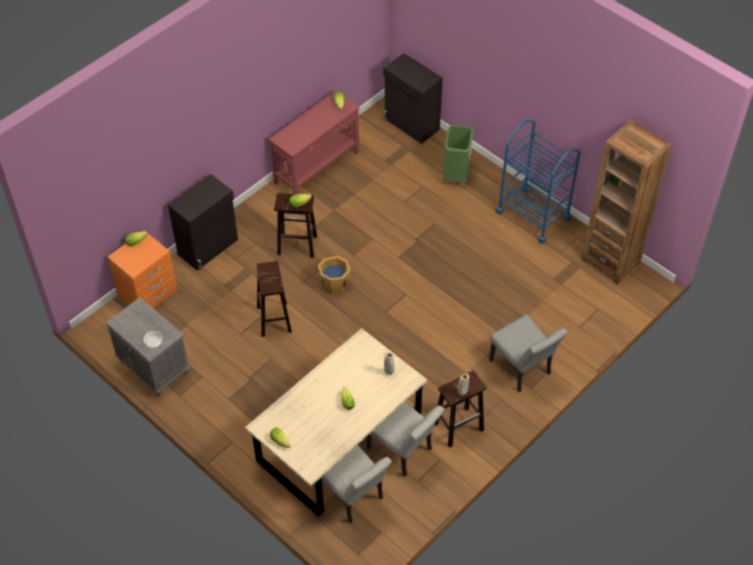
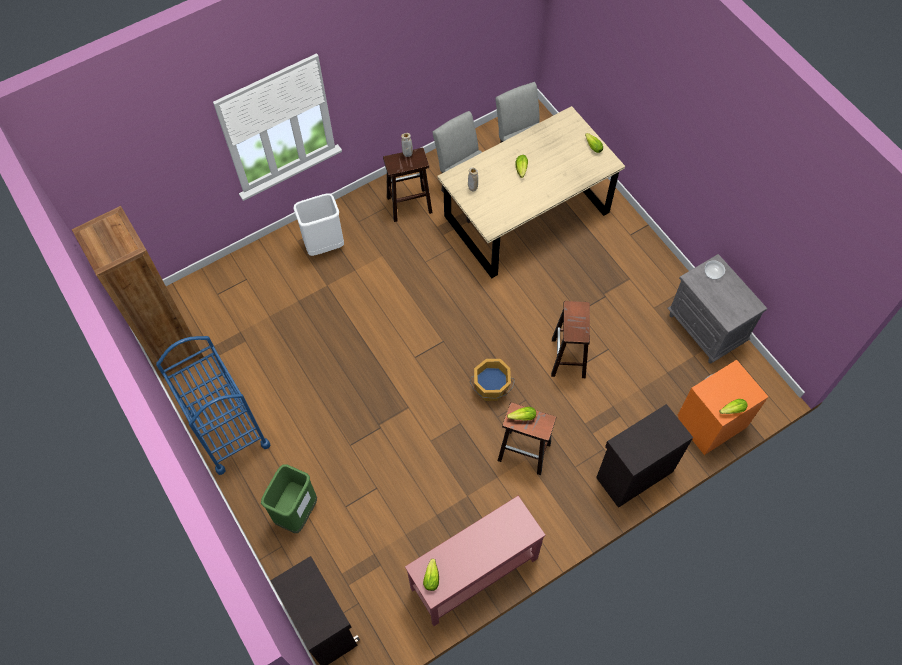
camera: 165 degrees left, 10 degrees up
(523, 370) = (324, 246): grey chair -> white trash can

